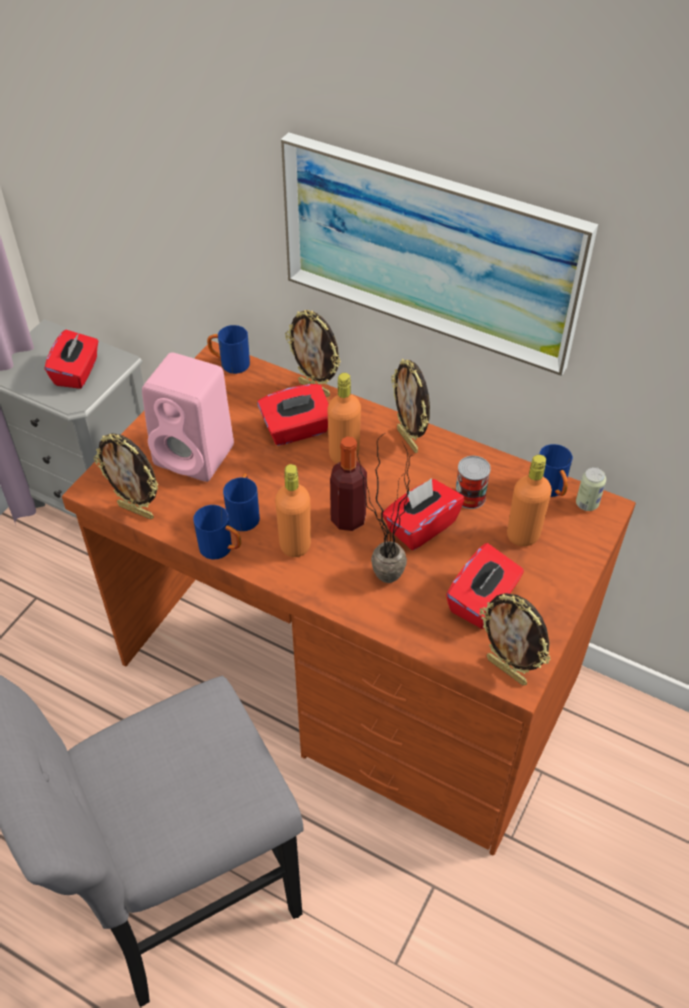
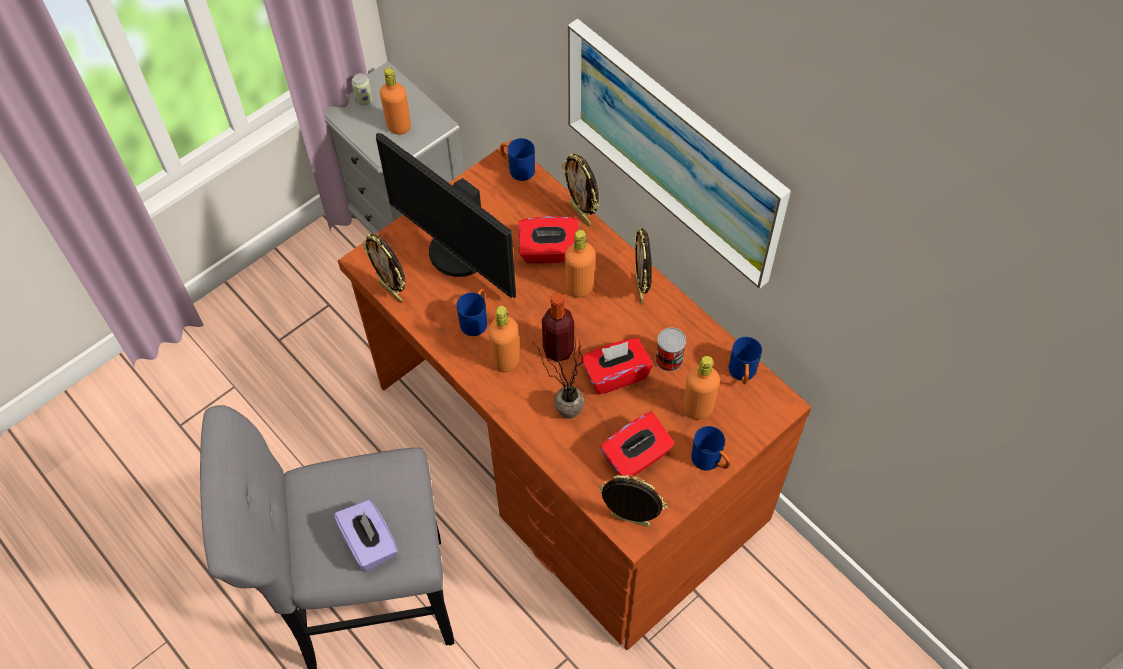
camera: 20 degrees right, 10 degrees up
(77, 373) = (399, 126): red tissue box -> orange bottle
(197, 455) = (457, 253): pink speaker -> monitor
(203, 799) = (370, 543): none -> purple tissue box
(221, 549) = (446, 347): blue mug -> blue mug (710, 461)
(507, 670) = (629, 522): picture frame -> picture frame turned 135 degrees clockwise
(587, 504) = (767, 395): can -> can (364, 100)

